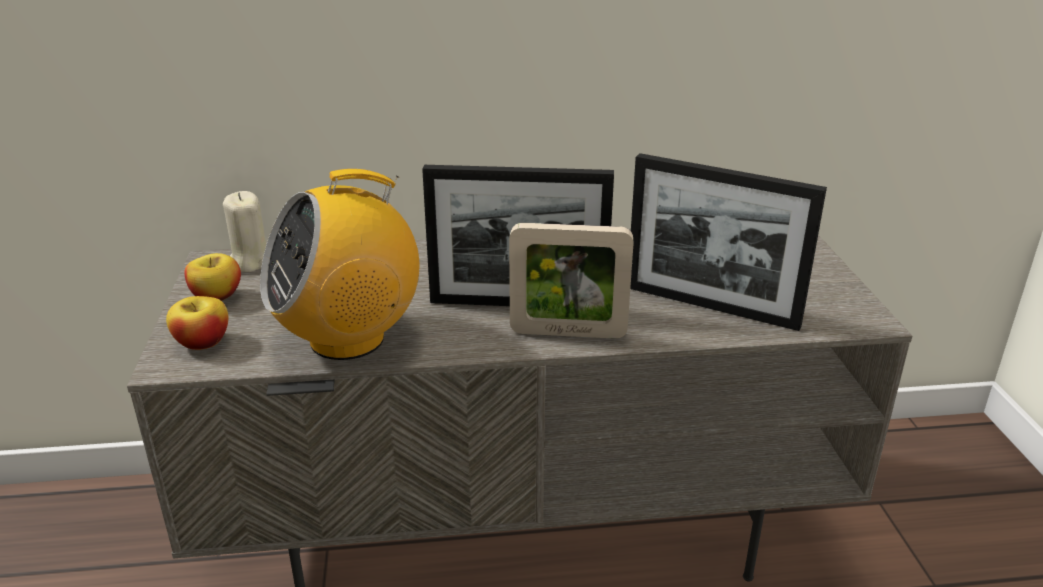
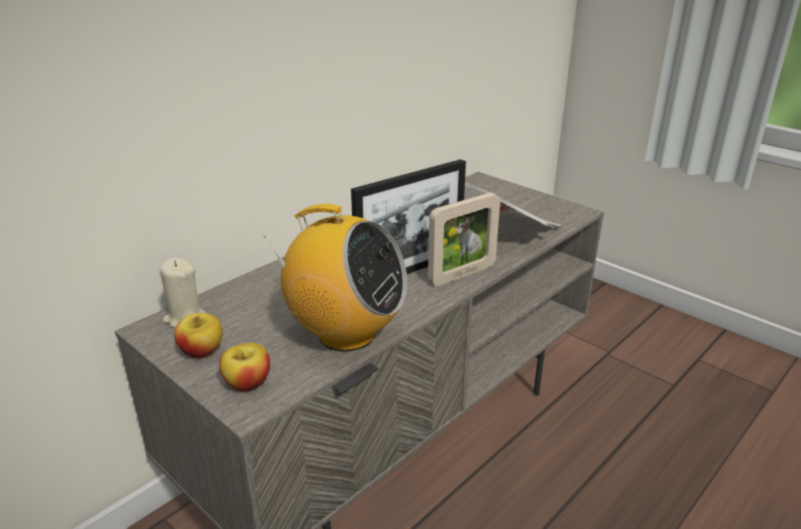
camera: 40 degrees left, 0 degrees up
(348, 339) = (345, 334): radio -> radio turned 90 degrees counterclockwise
(710, 306) = (506, 232): picture frame -> newspaper

